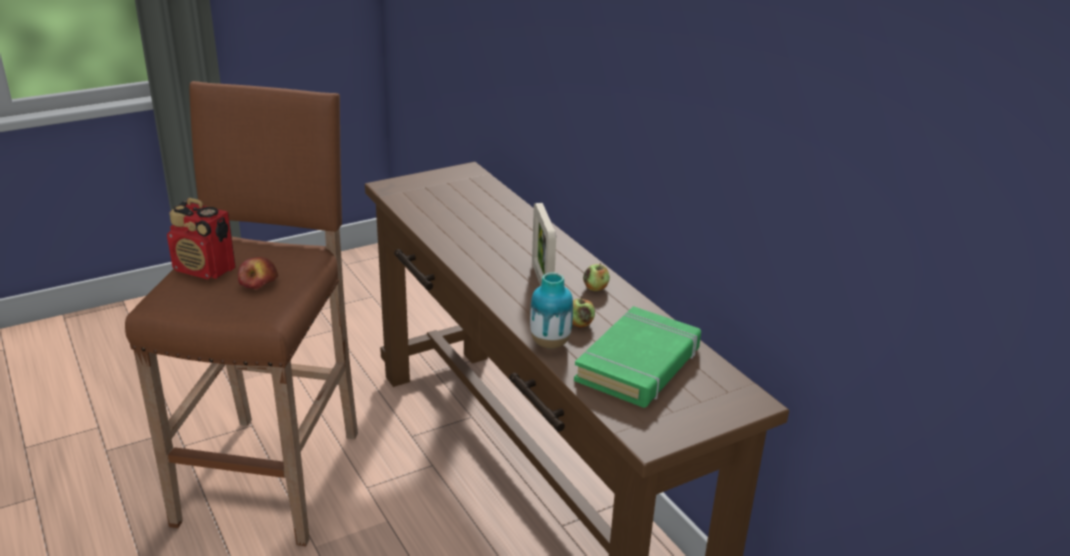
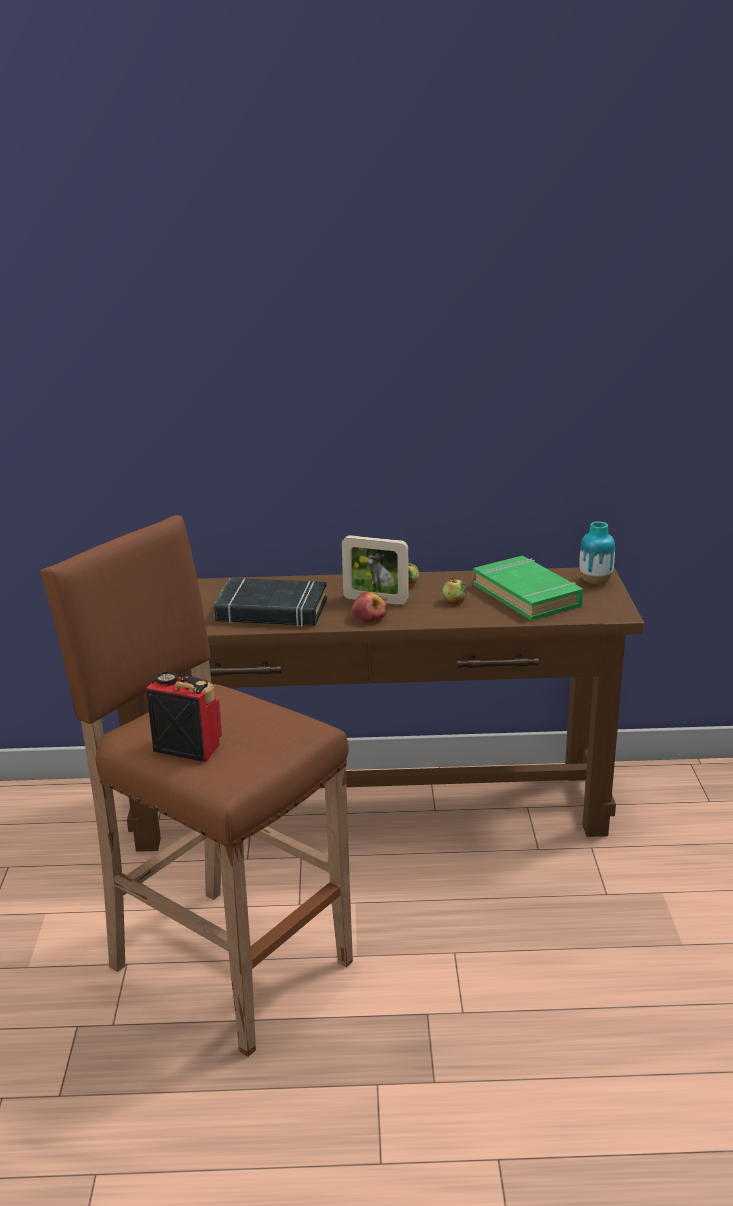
camera: 60 degrees left, 5 degrees down
(205, 270) = (187, 747): radio -> radio turned 120 degrees counterclockwise
(259, 283) = (248, 722): apple -> apple (368, 617)
(474, 237) = (271, 611): none -> black book
(550, 343) = (472, 617): vase -> vase (595, 582)

